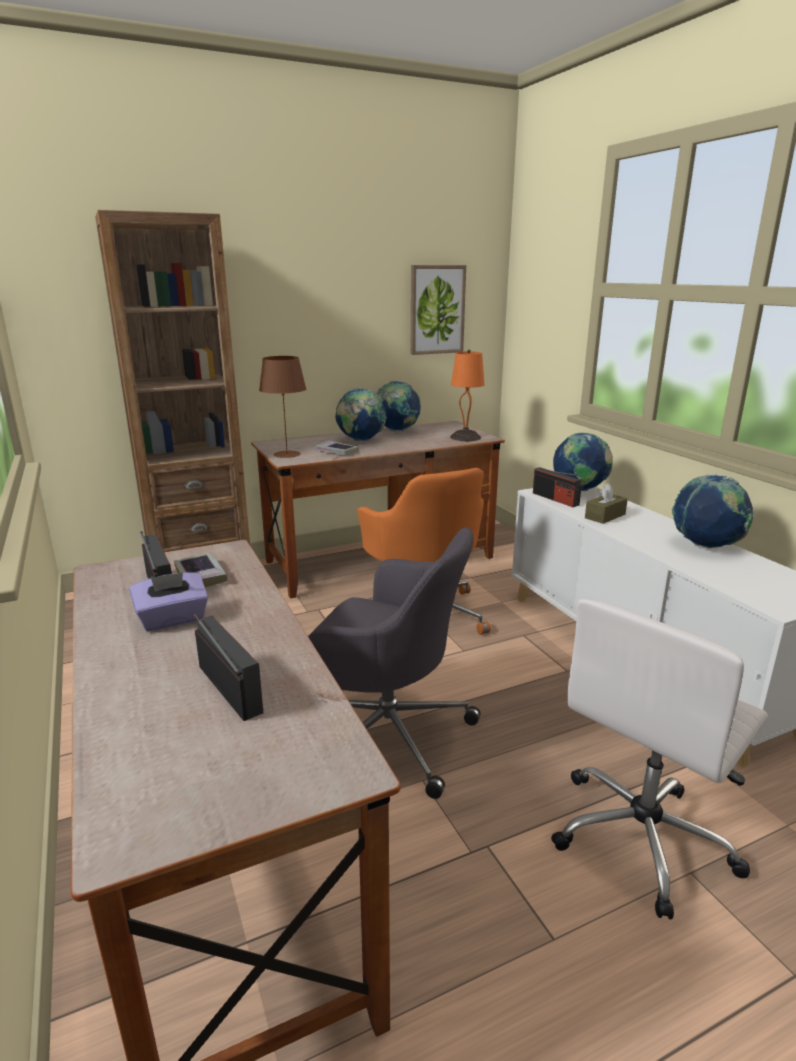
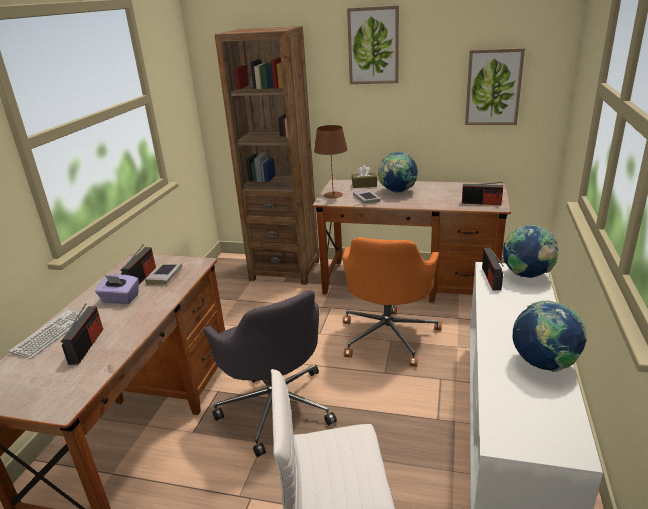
camera: 40 degrees right, 5 degrees up
(121, 701) = (50, 334): none -> keyboard
(300, 255) = (373, 46): none -> picture
(396, 431) = (438, 186): globe -> none
(465, 437) = (481, 203): orange table lamp -> radio
(605, 516) = (505, 307): brown tissue box -> brown tissue box (364, 185)

